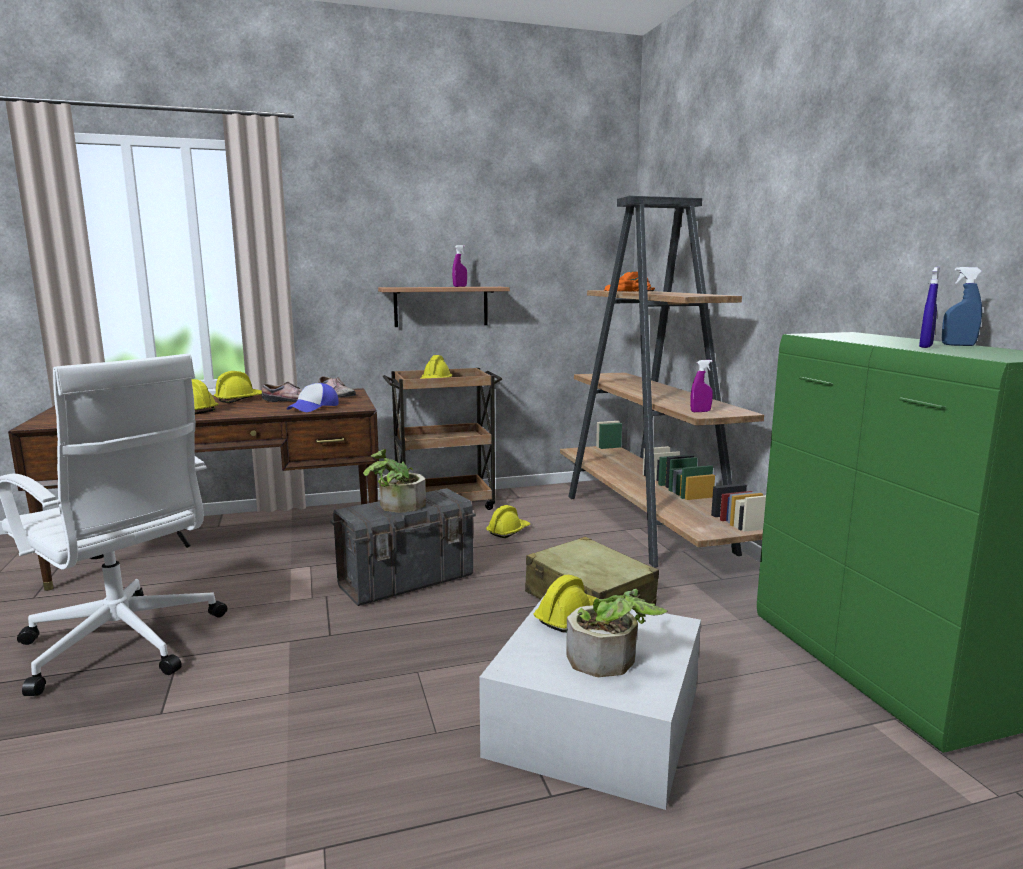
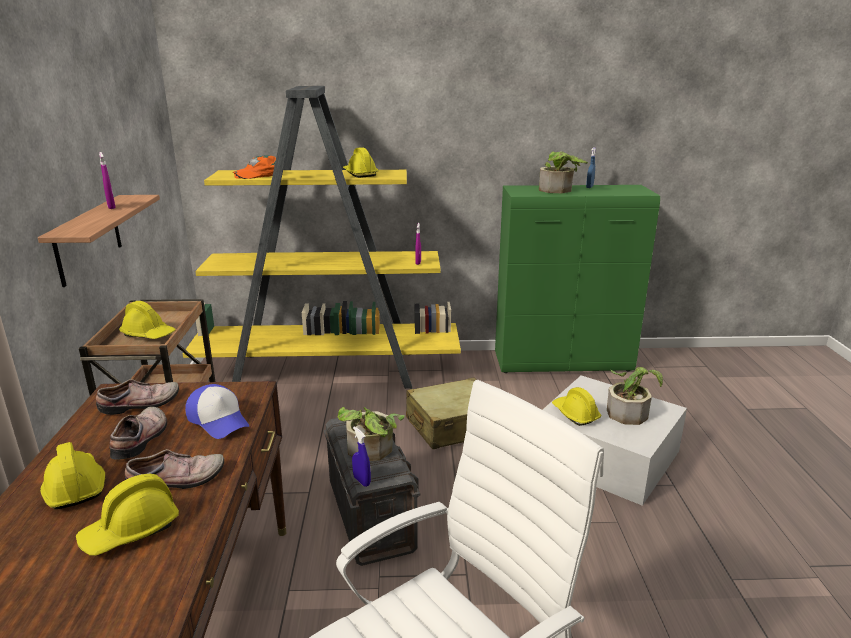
camera: 75 degrees left, 10 degrees up
(239, 410) = (178, 481): none -> shoe
(508, 531) = (290, 439): yellow hard hat -> yellow hard hat (360, 174)
(647, 524) = (329, 371): brown bookcase -> yellow bookcase
(879, 340) = (559, 190): none -> potted plant
(925, 346) = (596, 191): blue spray bottle -> blue spray bottle (361, 481)

